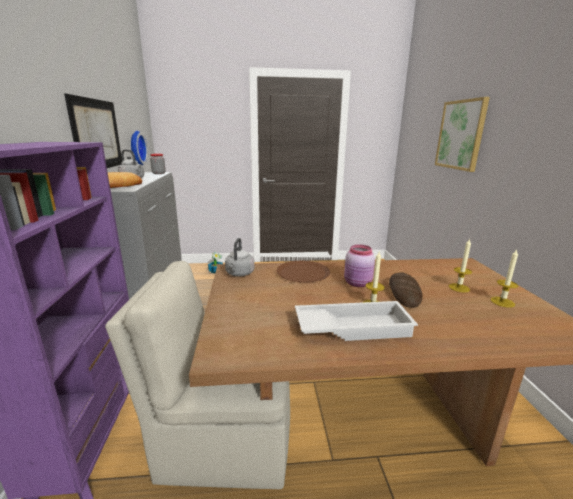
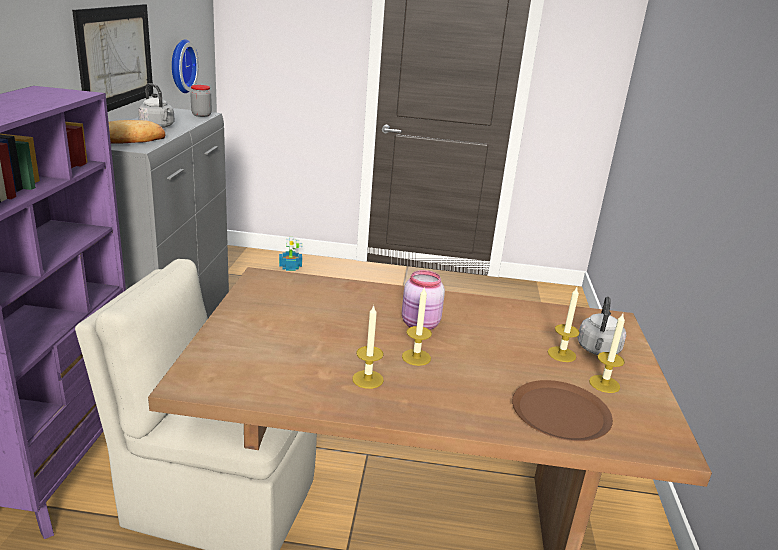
camera: 10 degrees right, 5 degrees up
(239, 274) = (268, 286): grey kettle -> grey kettle (598, 350)
(303, 272) = (356, 297): brown plate -> brown plate (561, 412)
(353, 326) = (367, 379): white tray -> candle
(404, 293) = (474, 348): bread -> none
(461, 135) = (688, 103): picture -> none

